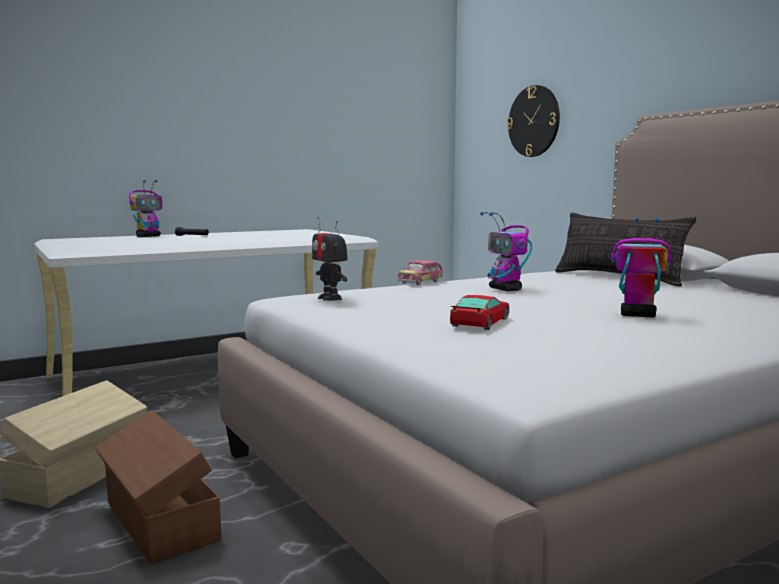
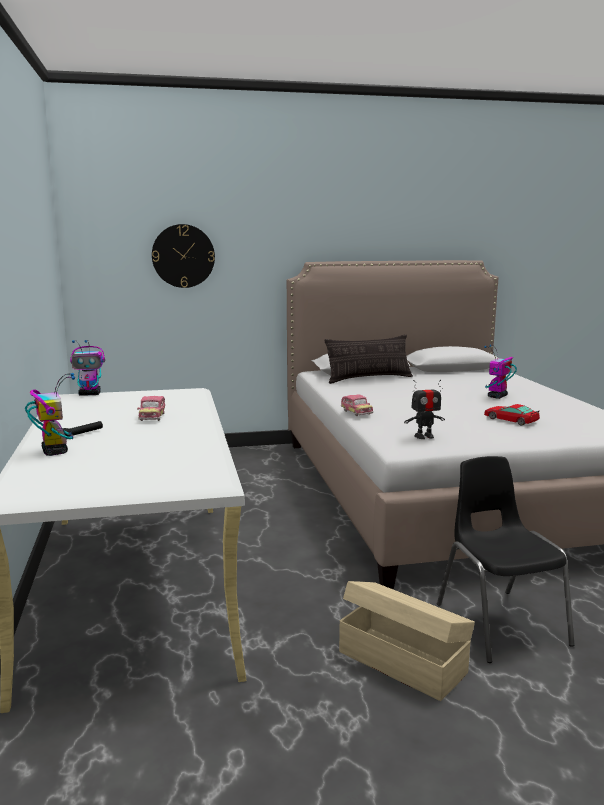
camera: 70 degrees left, 5 degrees up
(159, 522) = (500, 623): brown storage box -> black chair
(250, 238) = (152, 417): none -> toy car
(505, 289) = (404, 402): toy robot -> toy robot (90, 394)

